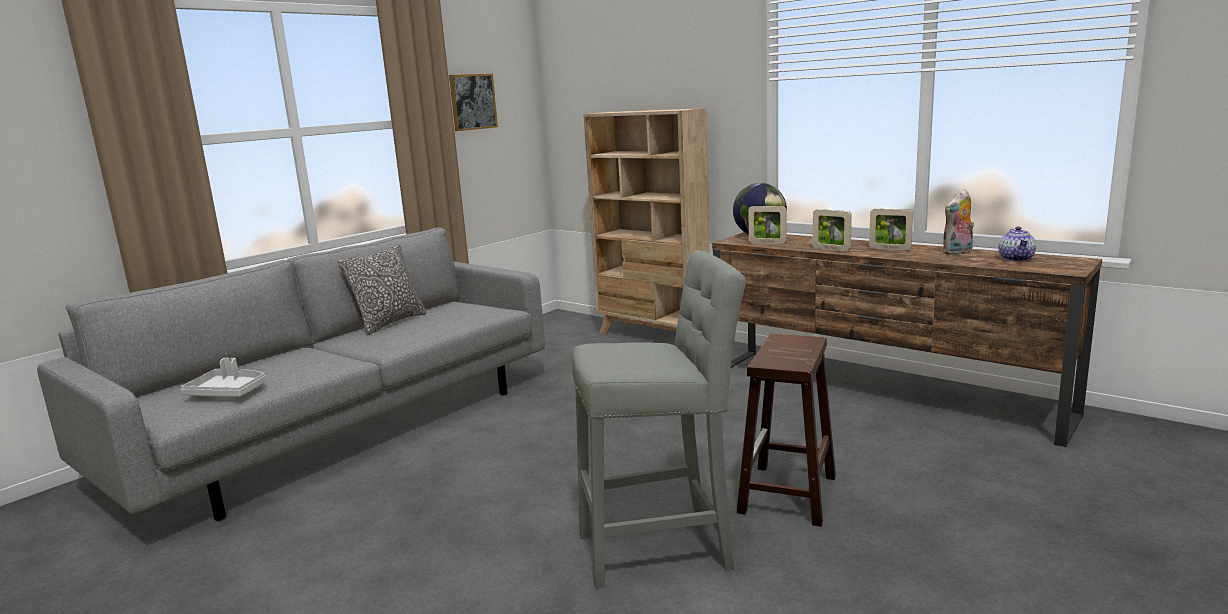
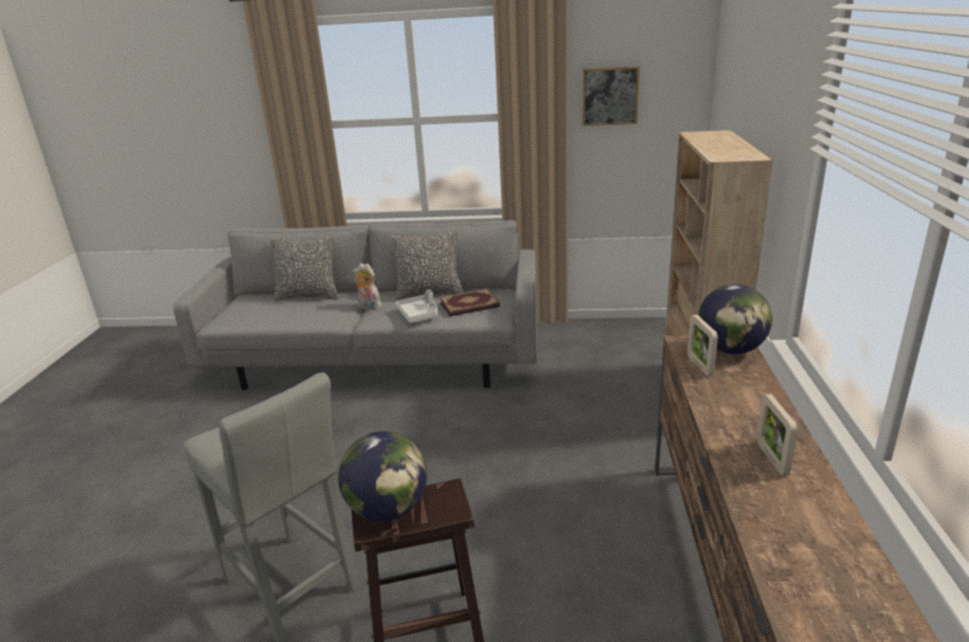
camera: 55 degrees right, 10 degrees up
(228, 392) = (264, 314): grey tray -> grey tray (419, 314)
(240, 368) = (308, 296): none -> pillow
(457, 313) = (469, 305): none -> book
(781, 357) = (388, 509): none -> globe
(831, 249) = (716, 416): picture frame -> none
(958, 253) = (820, 524): plush toy -> plush toy (368, 307)
(1016, 259) = (847, 596): teapot -> none

